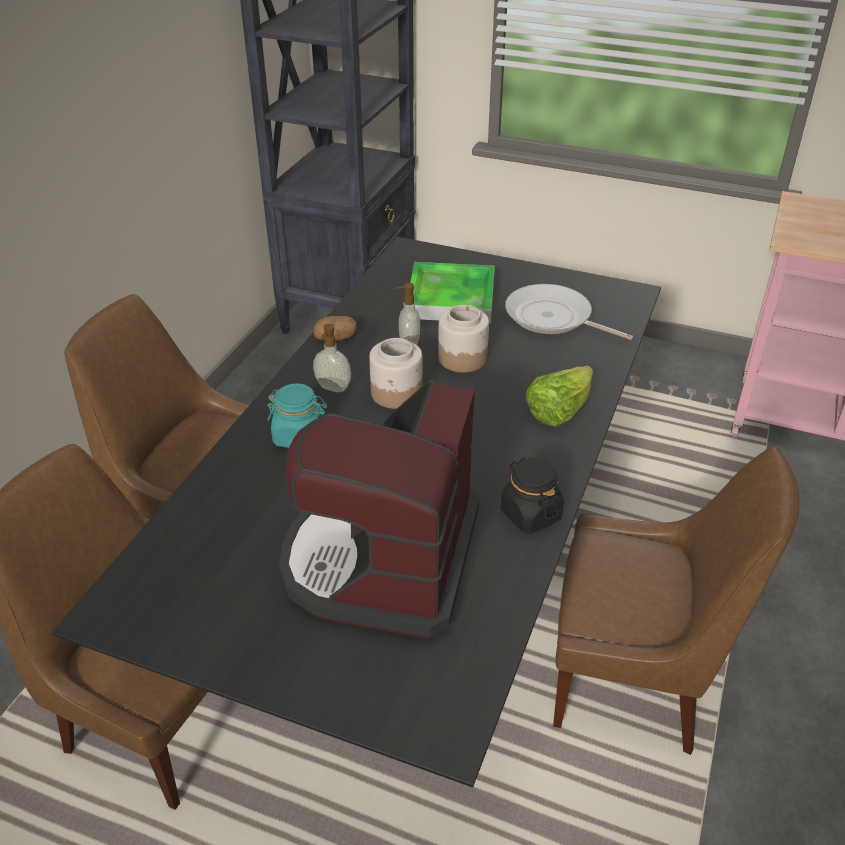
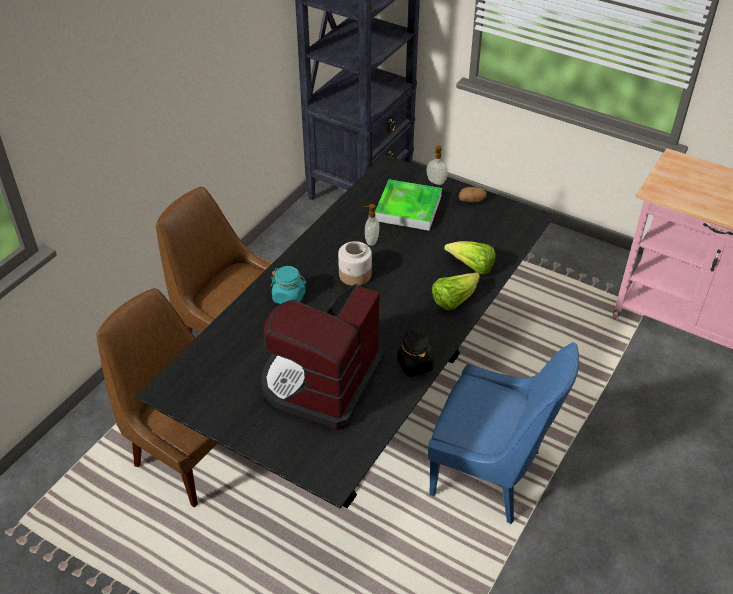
camera: 10 degrees right, 5 degrees up
(332, 388) = (316, 266): soap dispenser -> soap dispenser (436, 182)
(336, 338) = (325, 230): potato -> potato (472, 201)
(462, 358) = (403, 254): jar -> none
(552, 318) = (471, 231): frying pan -> none
(569, 364) = (471, 267): none -> lettuce
(635, 679) = (490, 474): brown chair -> blue chair

